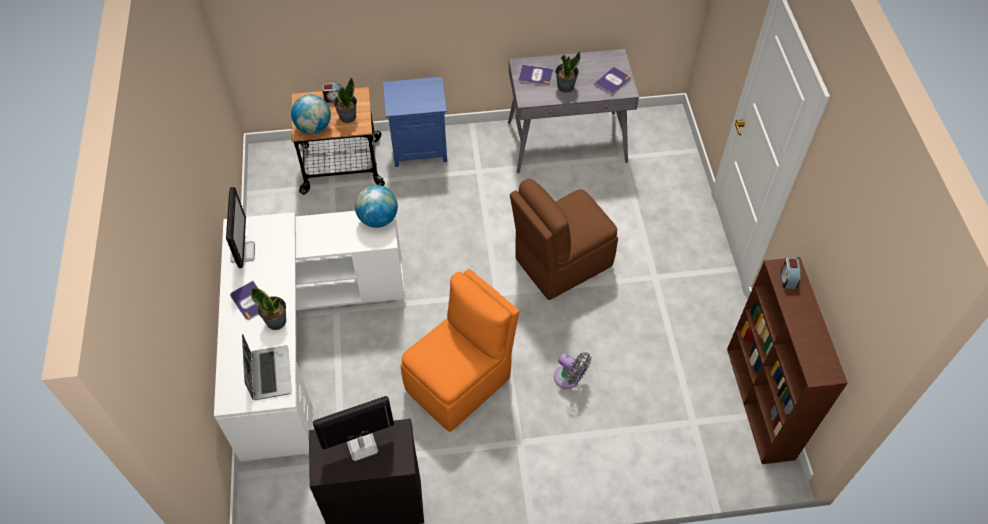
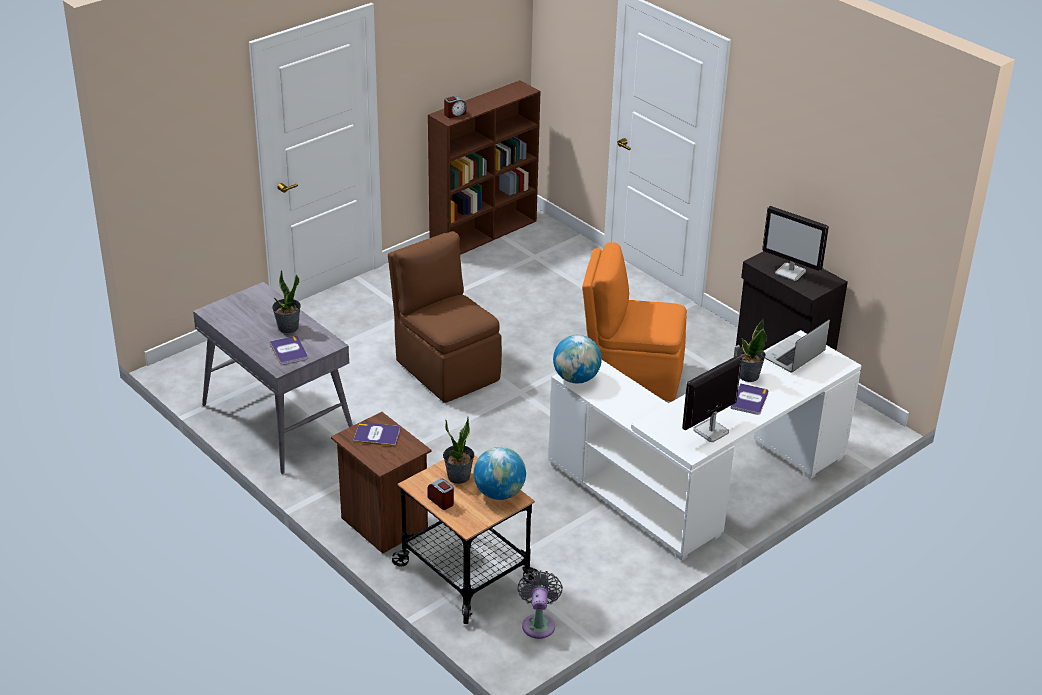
camera: 125 degrees left, 20 degrees down
(419, 148) = (382, 524): blue nightstand -> brown nightstand
(561, 263) = (446, 368): brown chair -> brown chair turned 150 degrees counterclockwise
(569, 378) = (563, 323): grey fan -> grey fan (538, 623)
(612, 81) = (253, 302): book -> book (377, 435)

